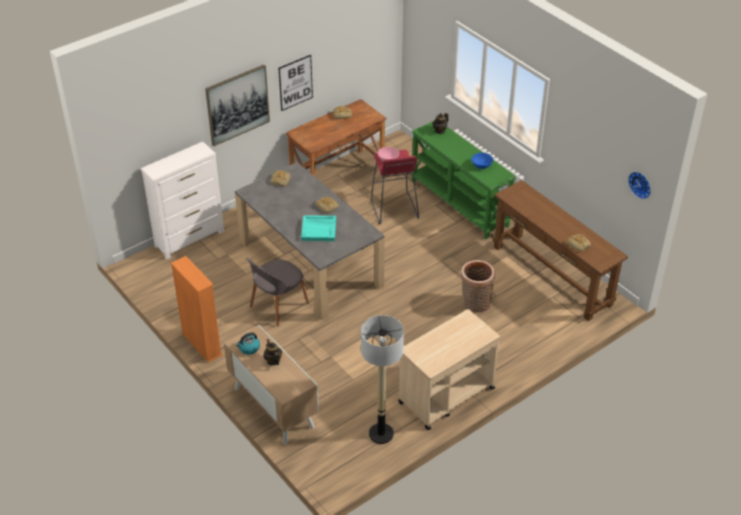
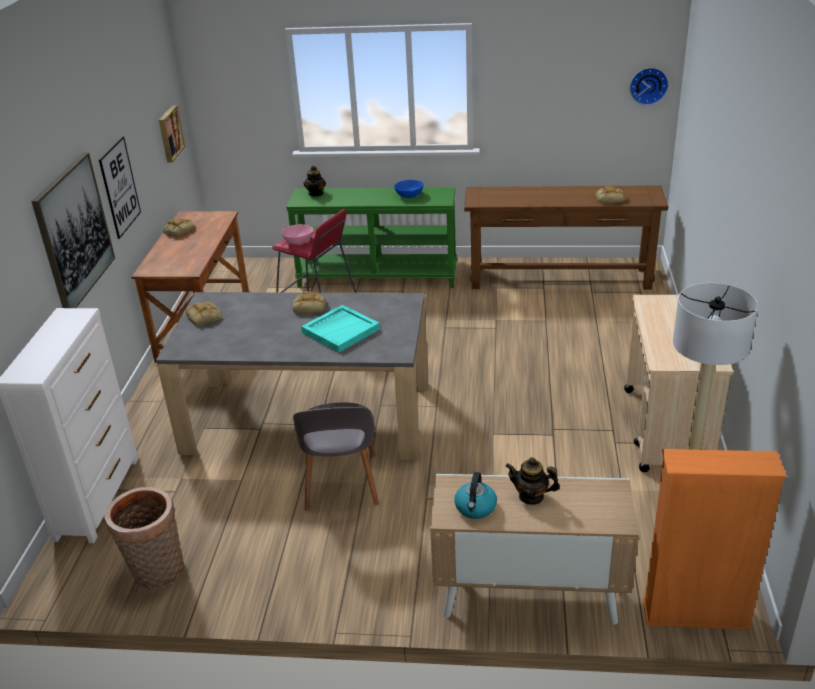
camera: 45 degrees left, 10 degrees down
(202, 344) = (310, 601): orange bookcase -> orange bookcase (695, 615)
(372, 51) = (169, 133): none -> picture
(475, 304) = (541, 339): basket -> basket (157, 574)

